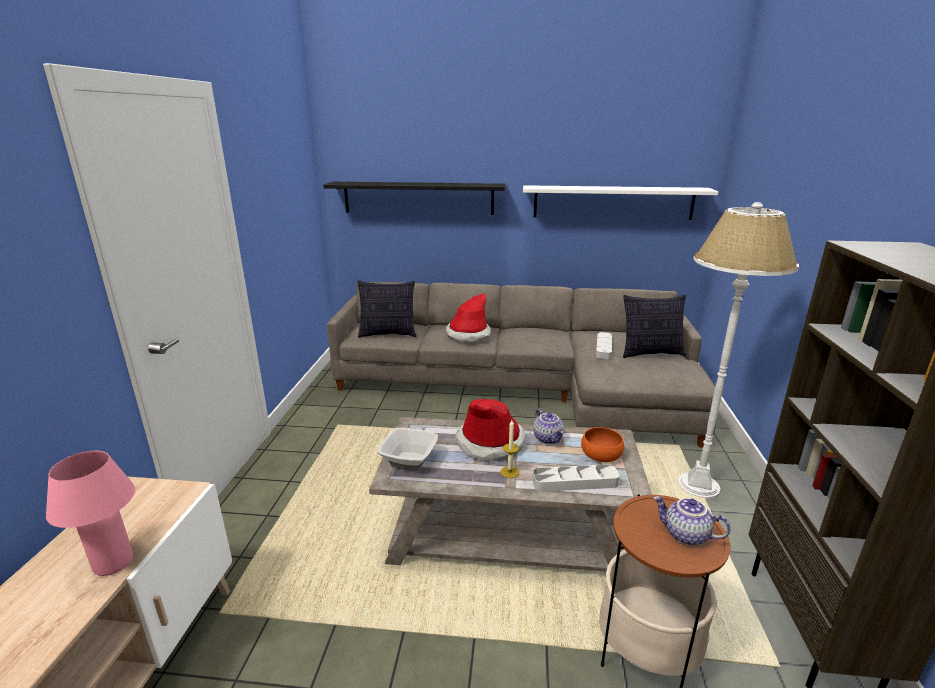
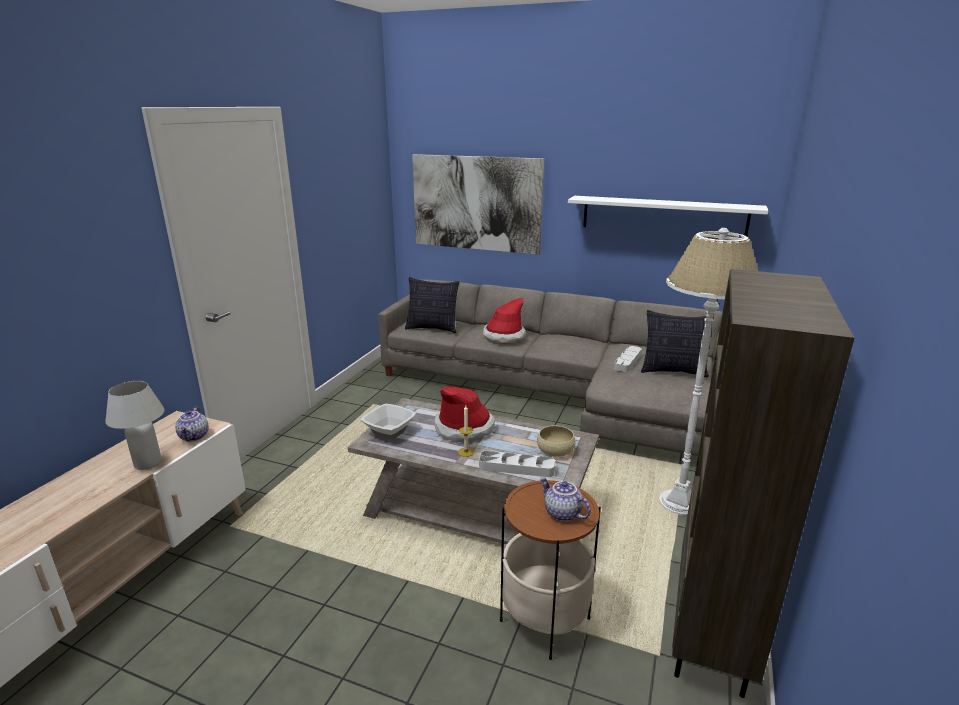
camera: 15 degrees right, 0 degrees up
(113, 563) = (148, 463): pink table lamp -> white table lamp
(418, 198) = (476, 203): black shelf -> picture
(548, 438) = (517, 431): teapot -> teapot (195, 436)
(601, 455) = (555, 450): orange bowl -> beige bowl

